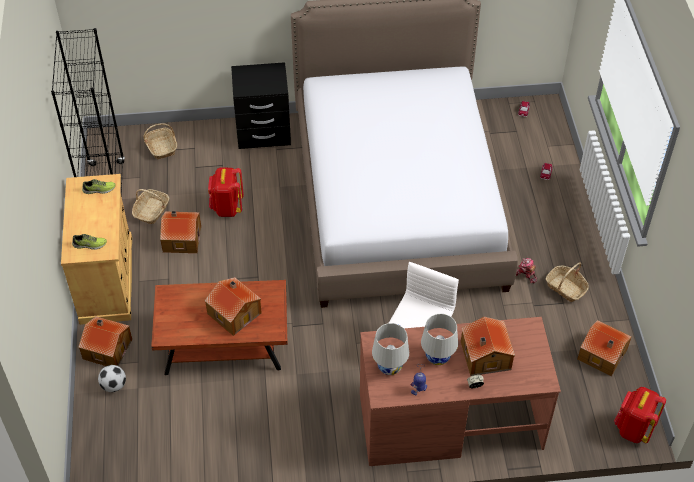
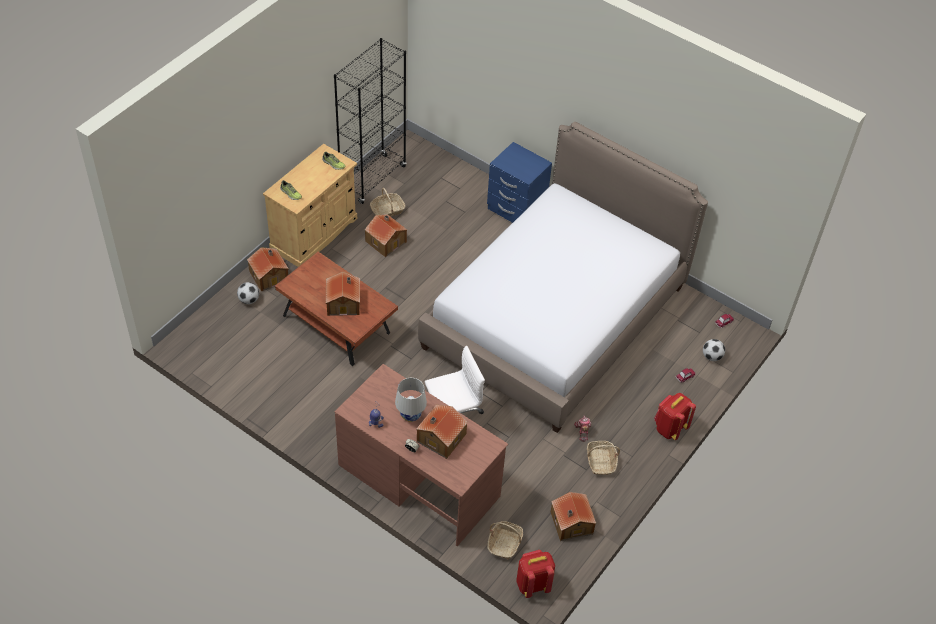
camera: 40 degrees right, 0 degrees up
(162, 147) = (439, 173): basket -> basket (504, 543)
(227, 208) = (436, 242): red backpack -> red backpack (669, 428)
(263, 133) = (516, 209): black nightstand -> blue nightstand
(390, 367) = (374, 397): white table lamp -> none
(546, 143) = (711, 356): none -> football

